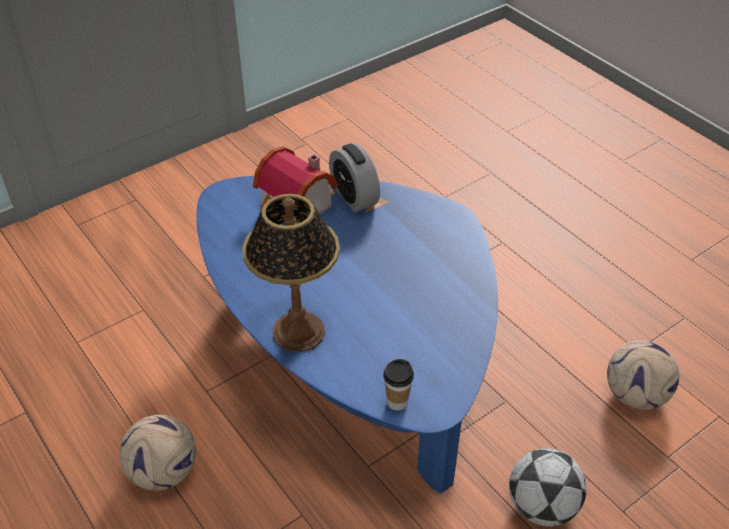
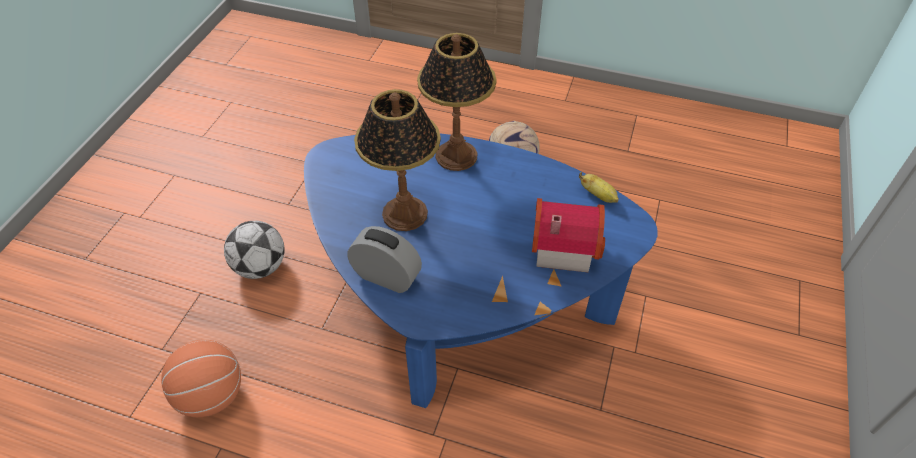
camera: 145 degrees right, 5 degrees up
(217, 229) = (598, 195): none -> banana
(354, 197) = (526, 288): alarm clock -> alarm clock (386, 276)
(397, 402) = (354, 147): cup -> none
(401, 299) = (404, 214): none -> table lamp
(636, 396) = (211, 395): football -> basketball

